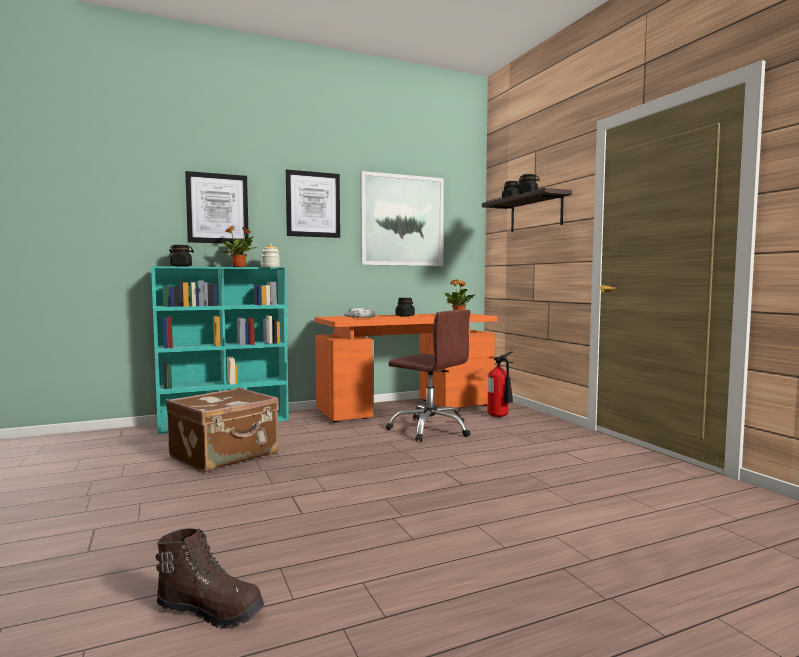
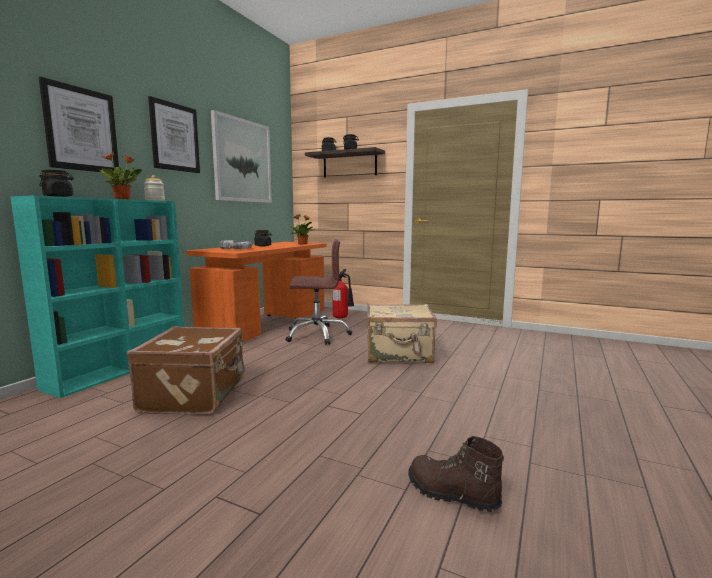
camera: 40 degrees left, 5 degrees up
(211, 610) = (451, 494): brown boot -> brown boot turned 120 degrees counterclockwise
(472, 471) = (399, 355): none -> beige suitcase

